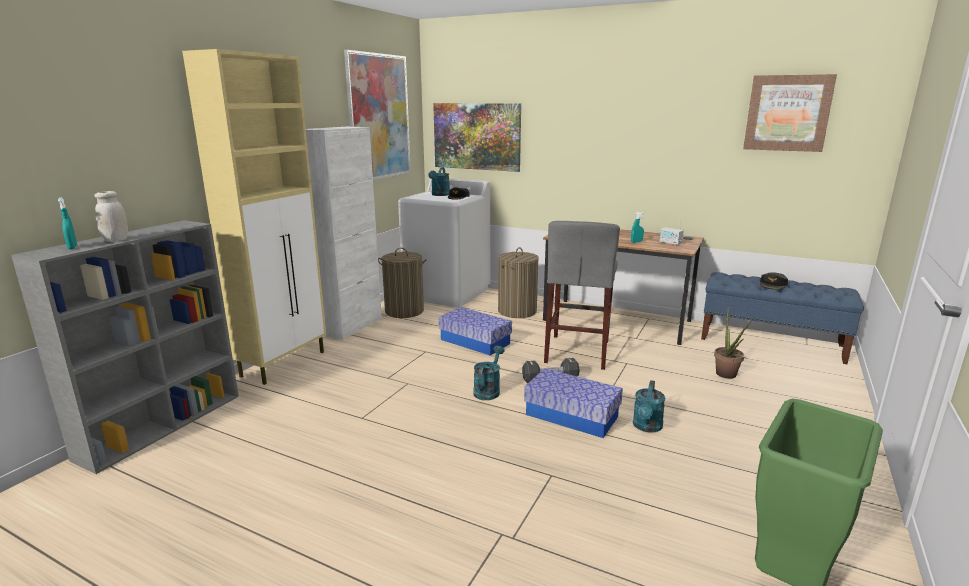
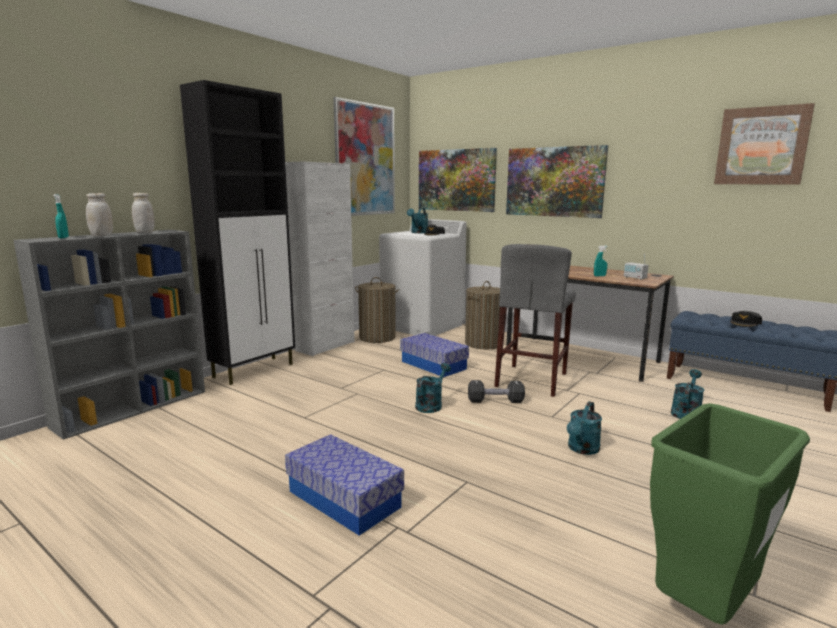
camera: 10 degrees right, 5 degrees down
(160, 228) = (145, 232): none -> white jar
(284, 363) = (255, 370): beige cabinet -> black cabinet
(572, 415) = (506, 433): storage box -> storage box (344, 499)
(583, 141) = (554, 182): none -> picture
(727, 376) = (686, 412): potted plant -> turquoise watering can

